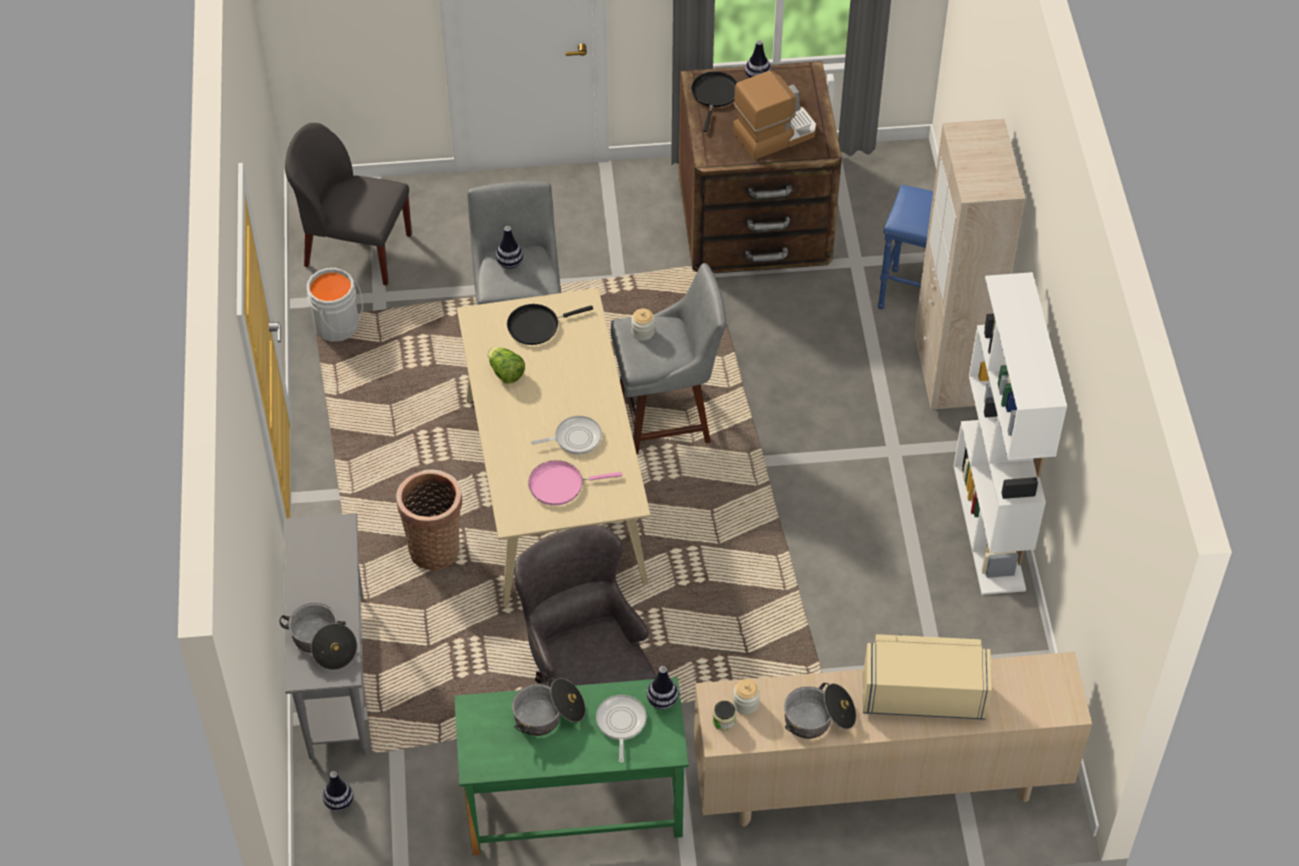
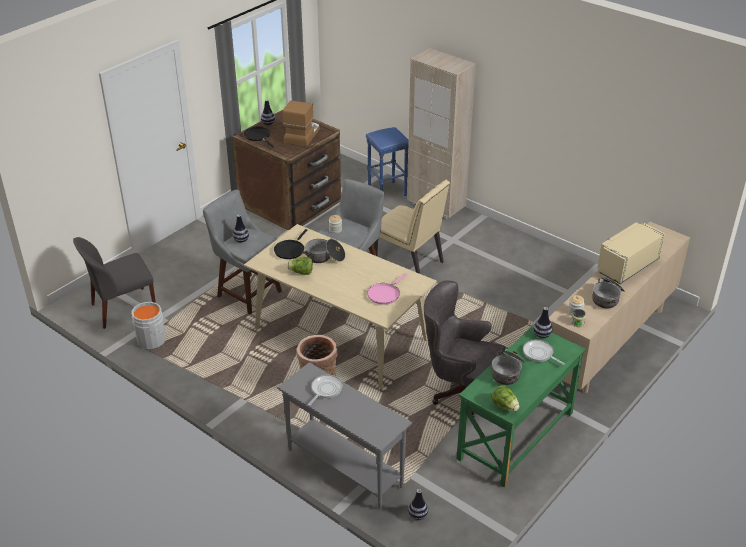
camera: 45 degrees left, 15 degrees down
(322, 643) = (369, 419): cooking pot -> cooking pot (324, 257)
(482, 755) = (505, 406): none -> lettuce
(575, 438) = (366, 275): frying pan -> frying pan (325, 390)
(782, 442) = (408, 262): none -> beige chair
(990, 528) = (521, 241): white bookcase -> none

